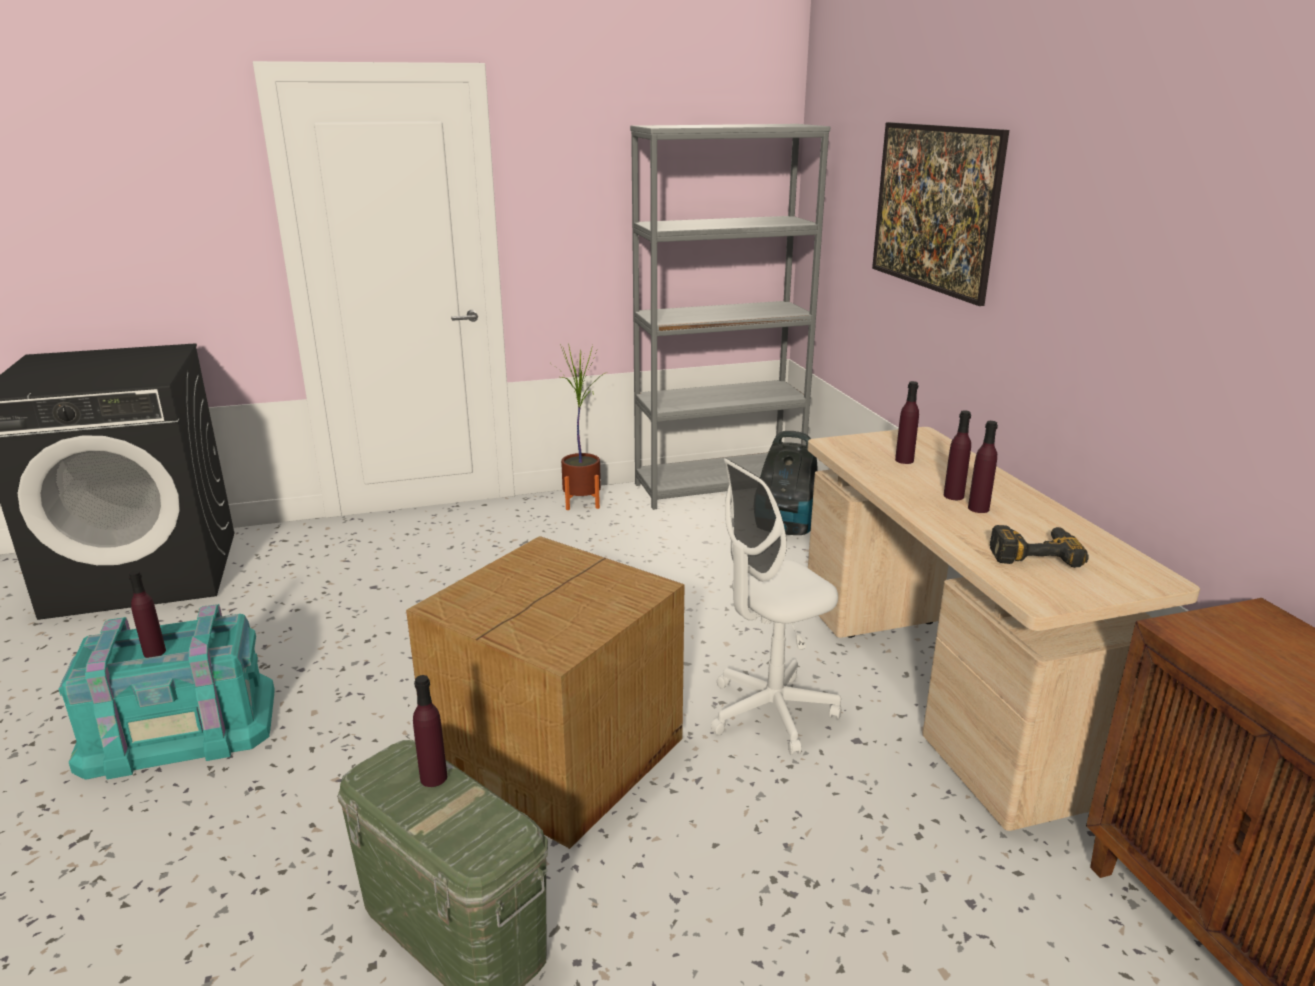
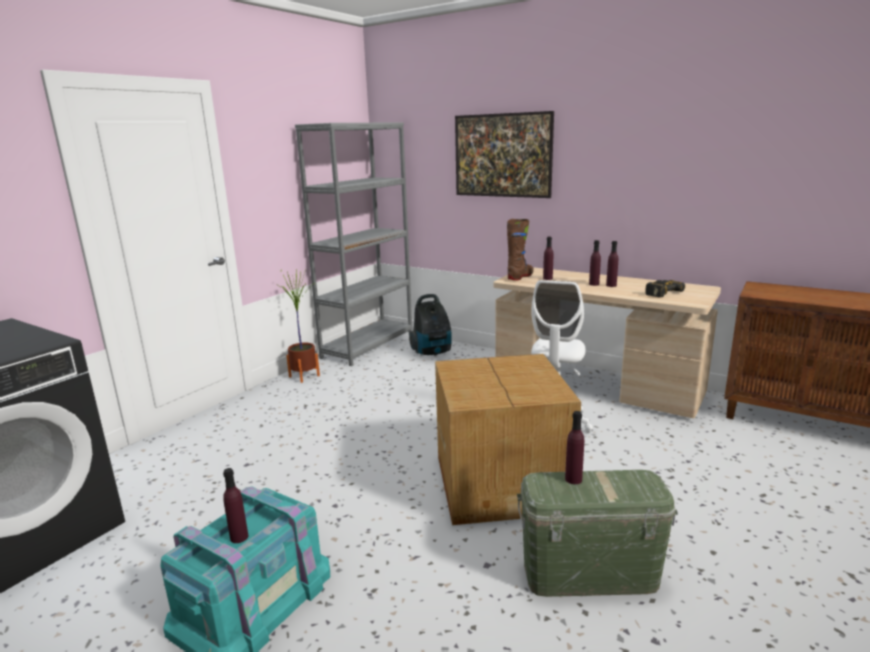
camera: 40 degrees left, 5 degrees down
(870, 443) = (520, 277): none -> brown boot

